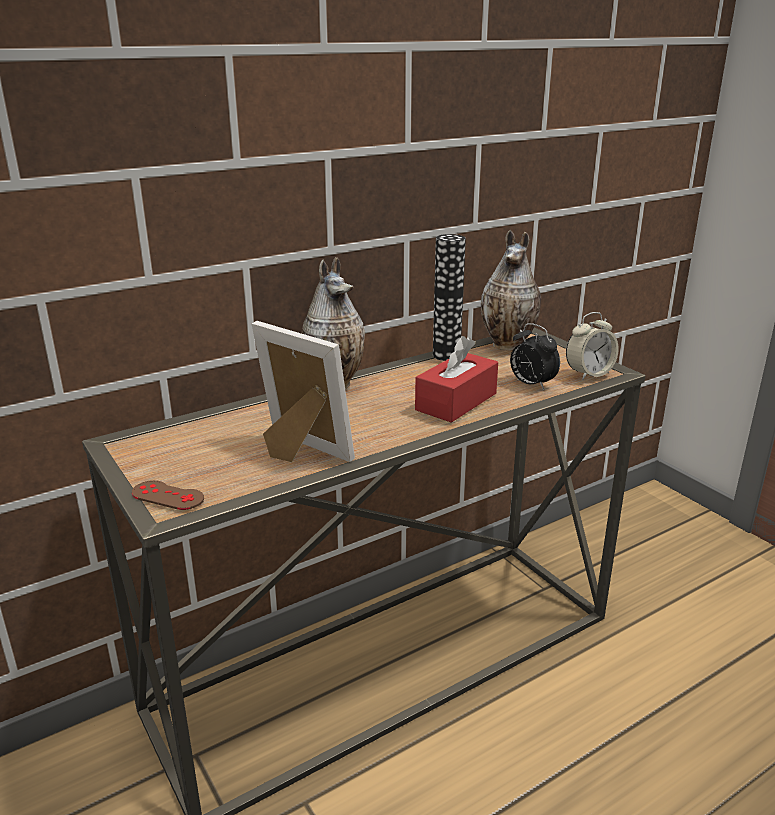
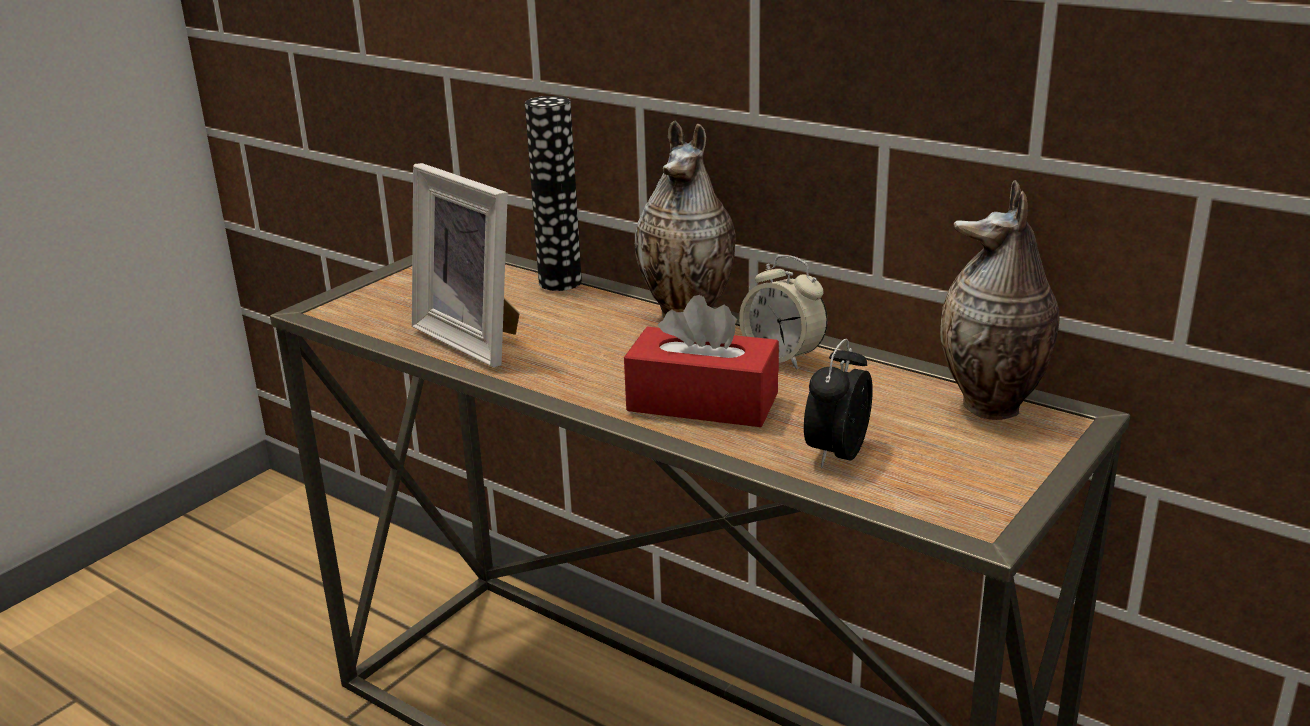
camera: 70 degrees right, 0 degrees up
(168, 496) = (350, 302): brown game controller -> none
(299, 453) = (476, 338): picture frame -> picture frame turned 120 degrees clockwise
(446, 355) = (879, 364): vase -> vase (560, 282)
(589, 374) = (939, 501): alarm clock -> alarm clock (782, 357)

